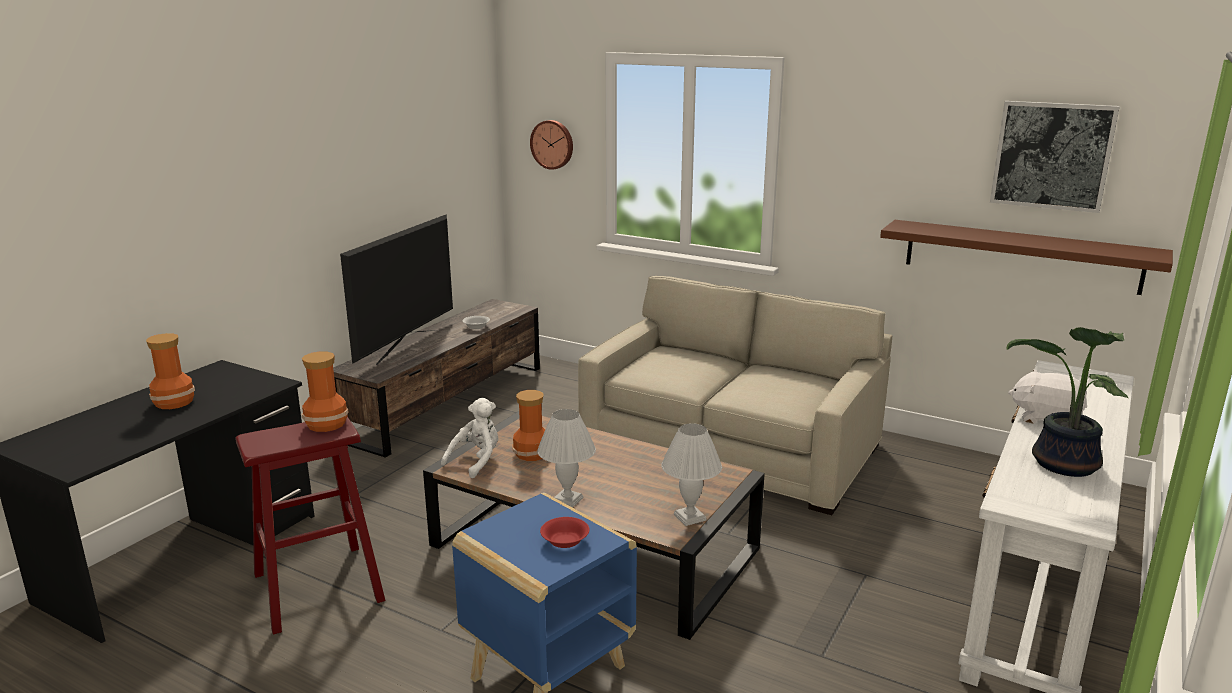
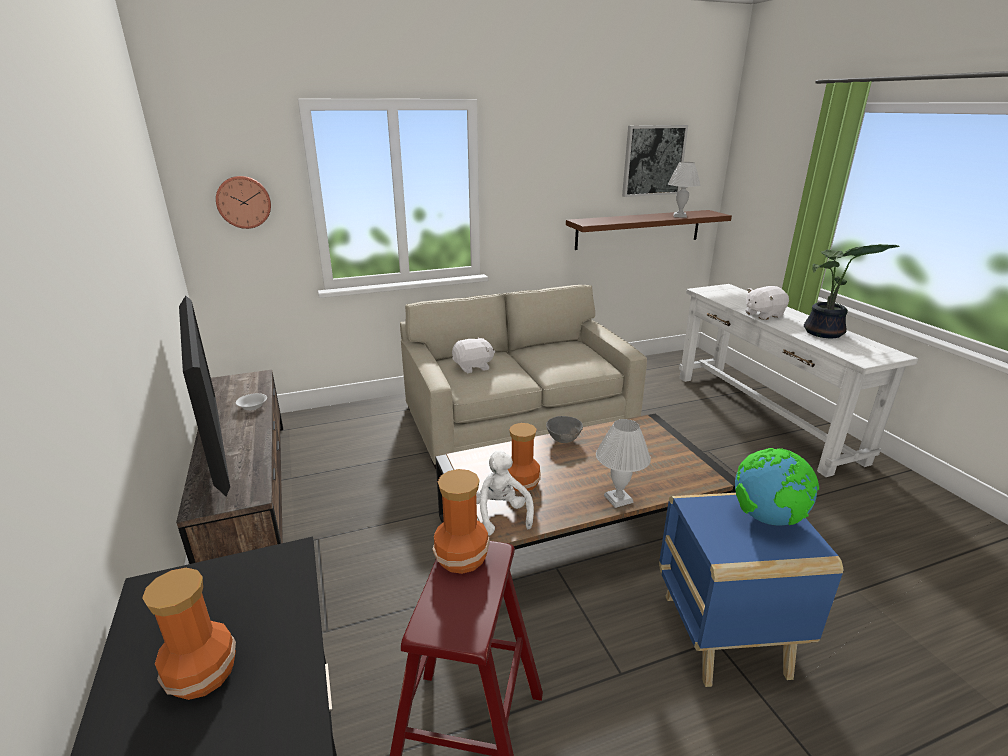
camera: 50 degrees left, 5 degrees up
(565, 542) = (768, 518): red bowl -> globe
(627, 447) = (563, 440): none -> grey bowl
(671, 360) = (473, 367): none -> white plush toy
(690, 517) = (692, 462): white table lamp -> white table lamp (680, 216)

